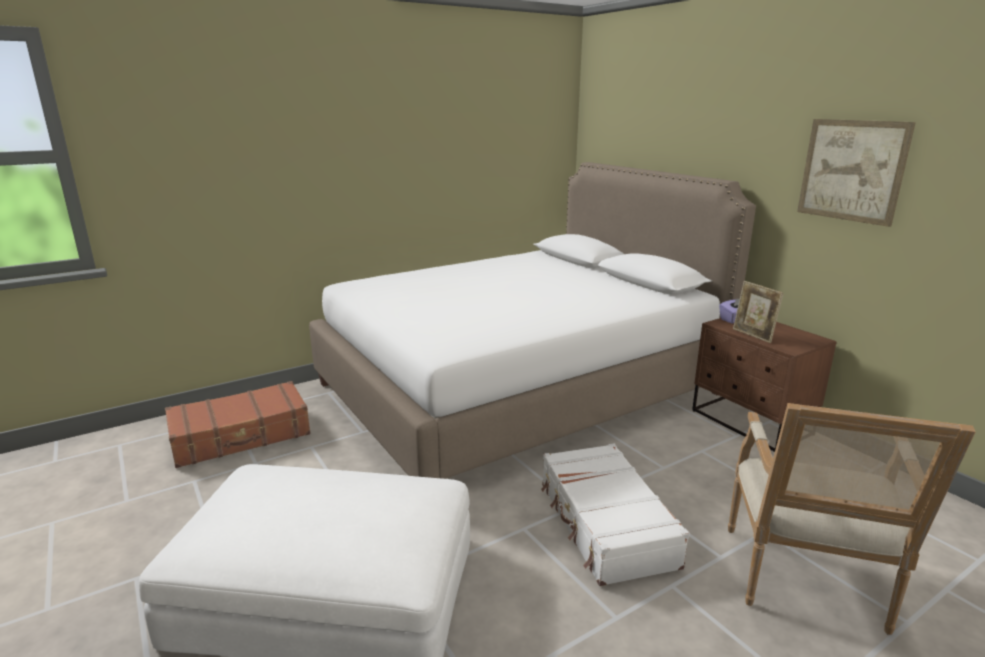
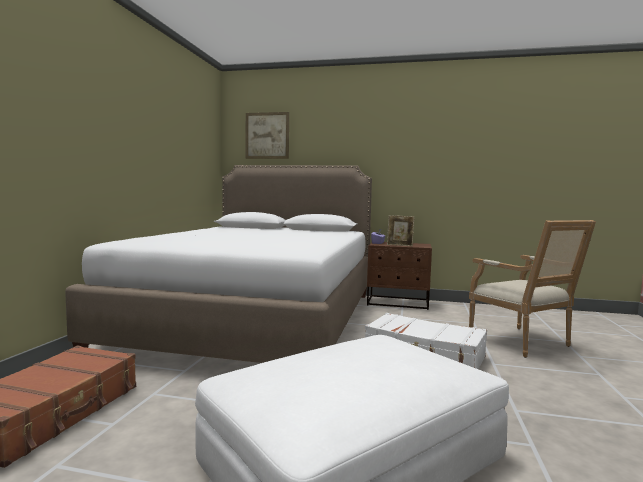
camera: 45 degrees left, 15 degrees down
(852, 170) = (422, 154): picture -> picture (267, 135)

